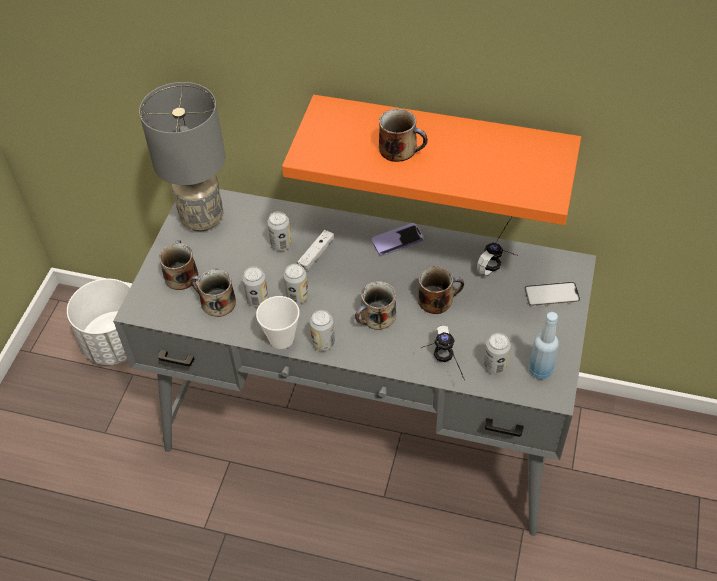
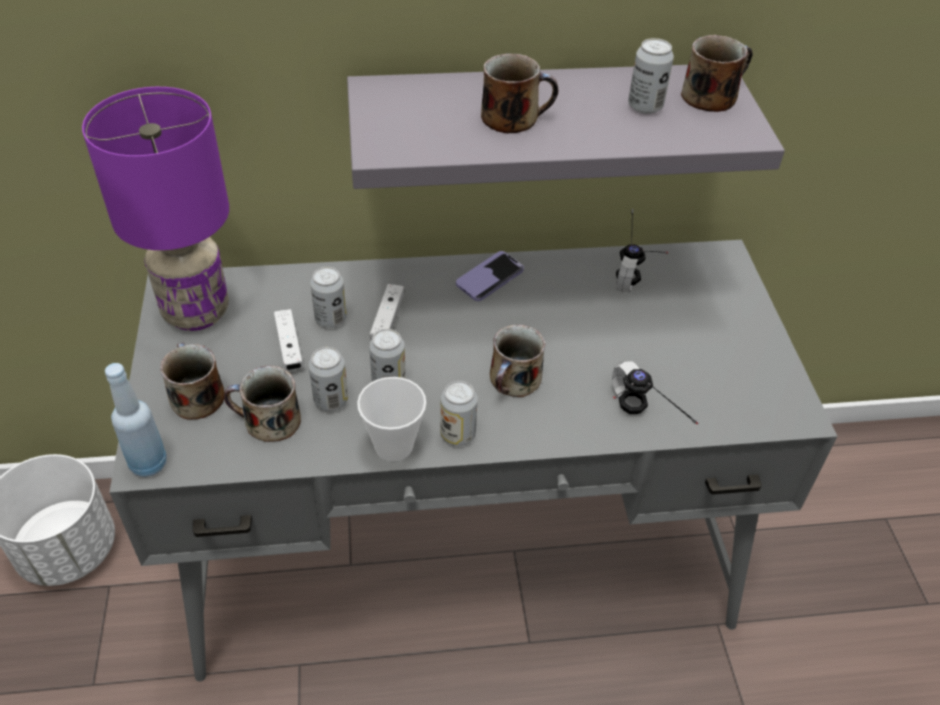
camera: 25 degrees left, 5 degrees down
(203, 218) = (197, 311): grey table lamp -> purple table lamp
(248, 256) = (289, 346): none -> white game controller
(437, 299) = (582, 337): mug -> mug (711, 95)
(442, 146) = (539, 123): orange shelf -> grey shelf
(495, 366) = (704, 401): can -> can (645, 106)
(540, 370) = (763, 391): blue bottle -> blue bottle (148, 464)
(552, 294) = (719, 295): phone -> none

